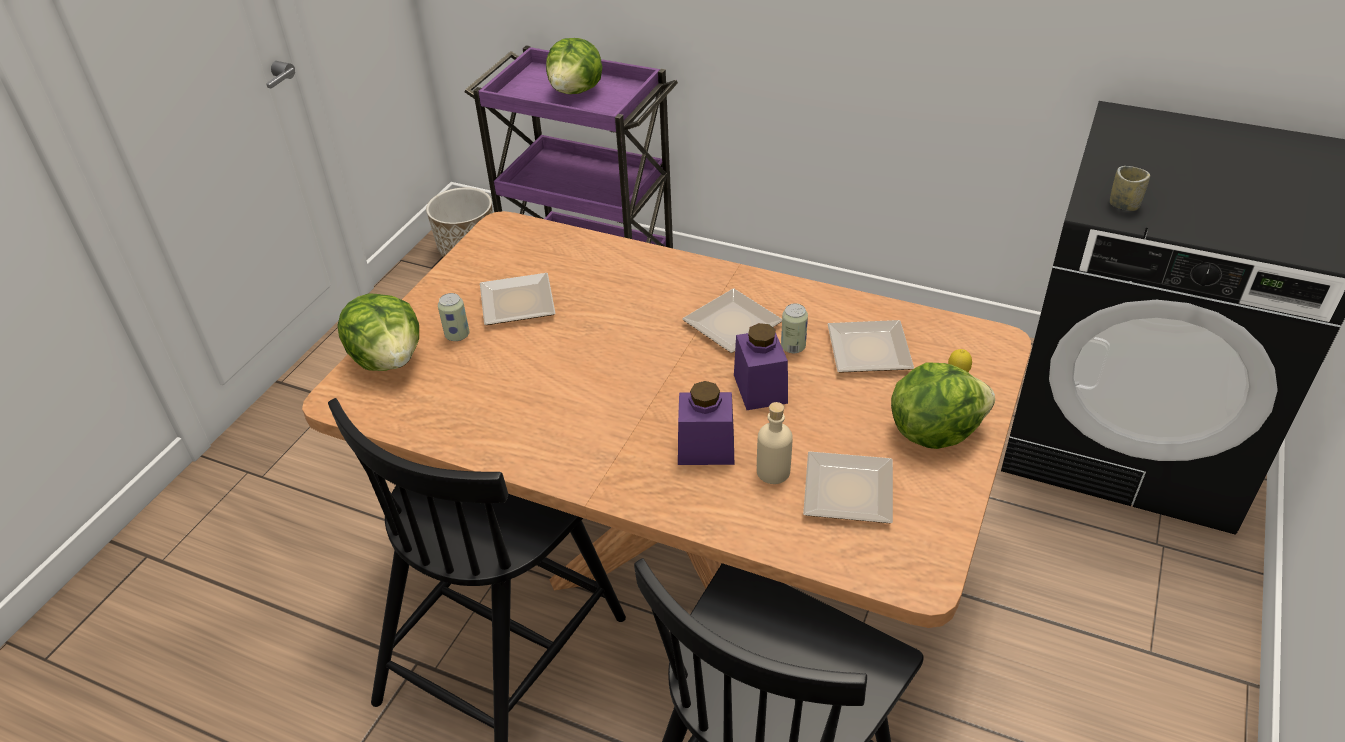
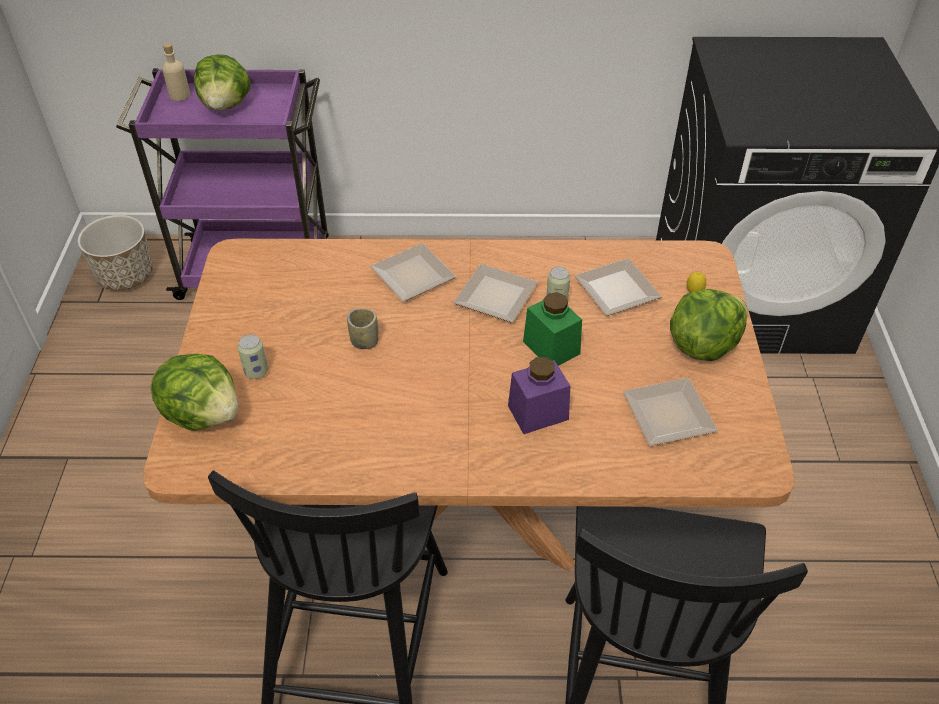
camera: 25 degrees left, 5 degrees up
(515, 305) = (293, 328): plate -> plate (412, 278)
(760, 389) = (551, 347): purple jar -> green jar
(773, 471) = (602, 416): beige bottle -> beige bottle (180, 95)
(1124, 205) = (761, 123): cup -> cup (364, 341)

